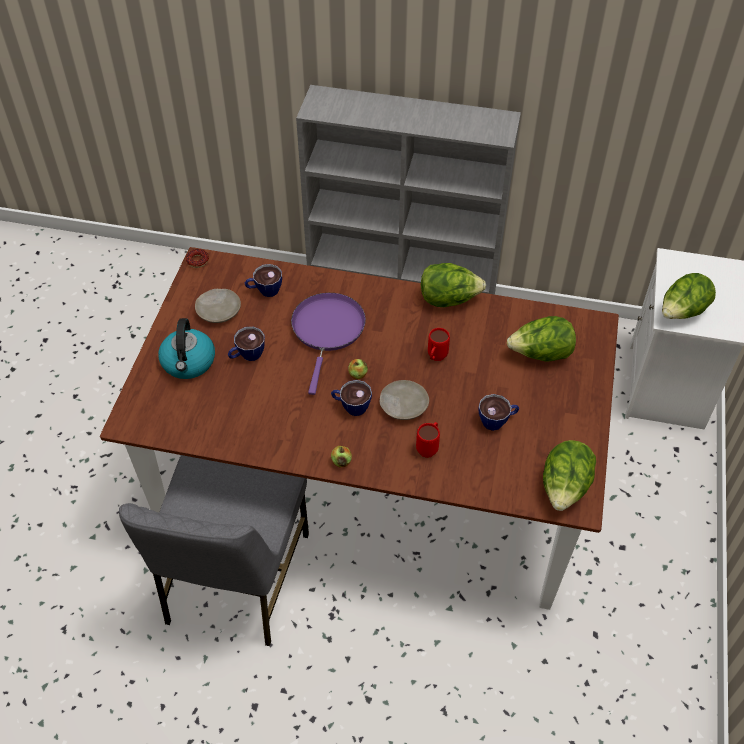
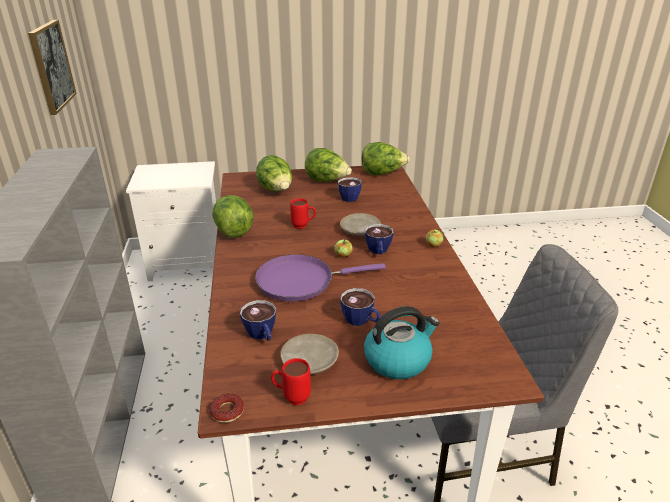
camera: 110 degrees left, 20 degrees down
(429, 447) = (390, 215): red mug -> red mug (291, 397)
(645, 76) = (51, 66): none -> picture
(682, 312) = (193, 178): lettuce -> lettuce (327, 181)

